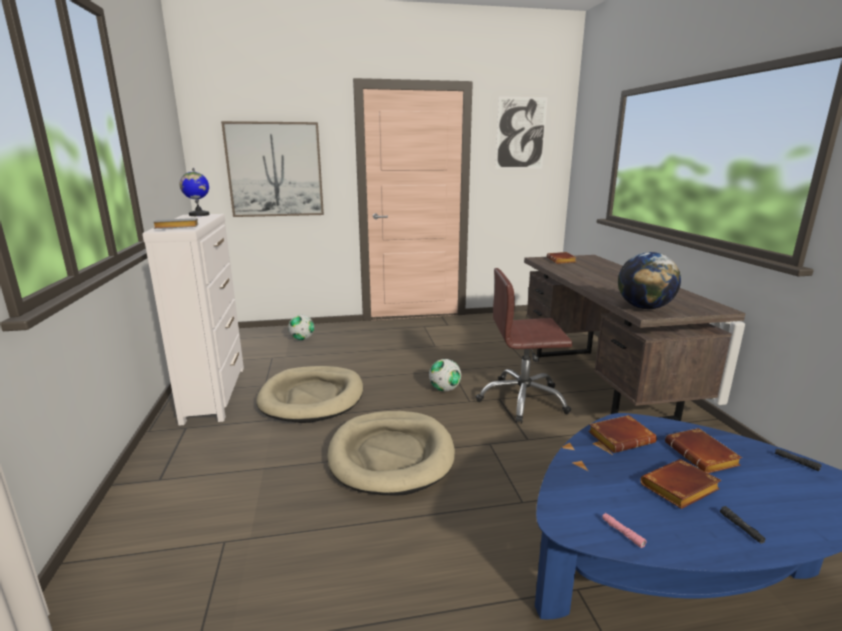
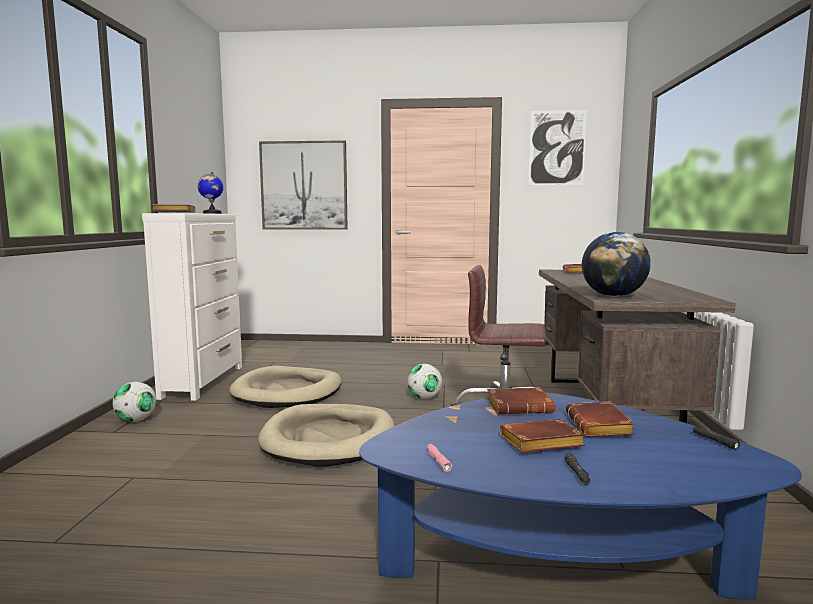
camera: 15 degrees right, 10 degrees down
(302, 339) = (312, 351): football -> football (136, 420)

